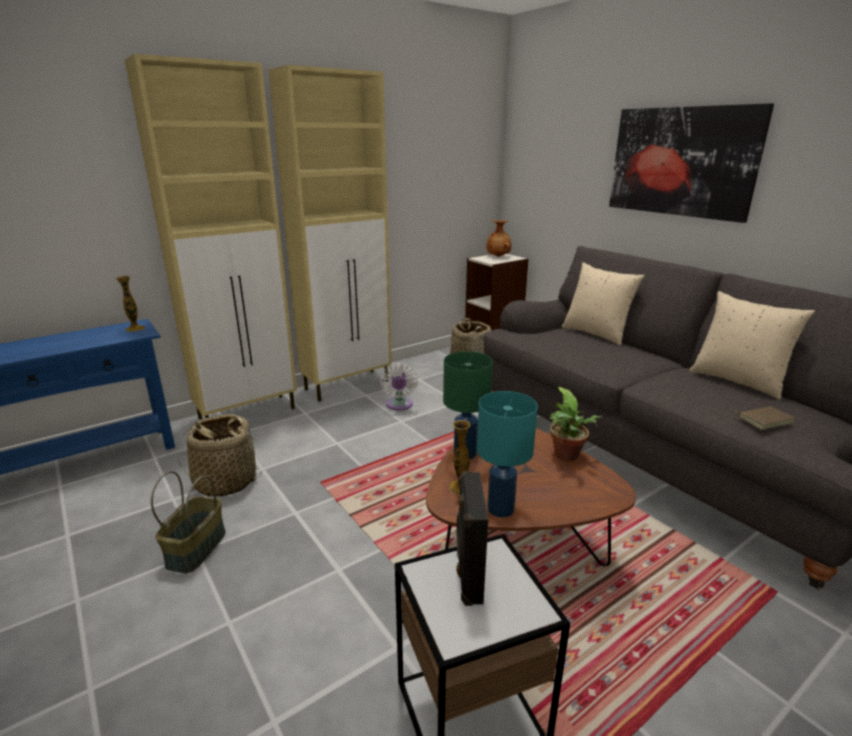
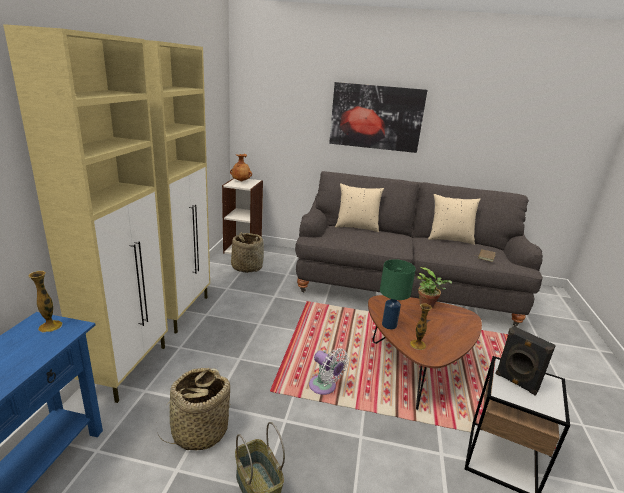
camera: 45 degrees left, 0 degrees up
(399, 405) = (241, 313): white fan -> white fan (324, 387)
(501, 508) = (448, 346): turquoise table lamp -> none

